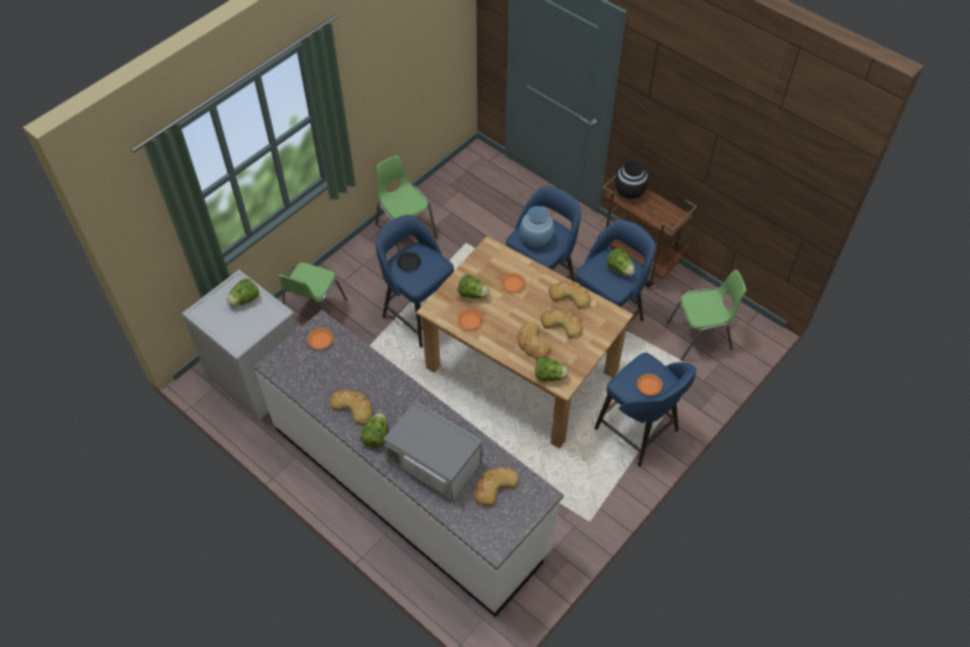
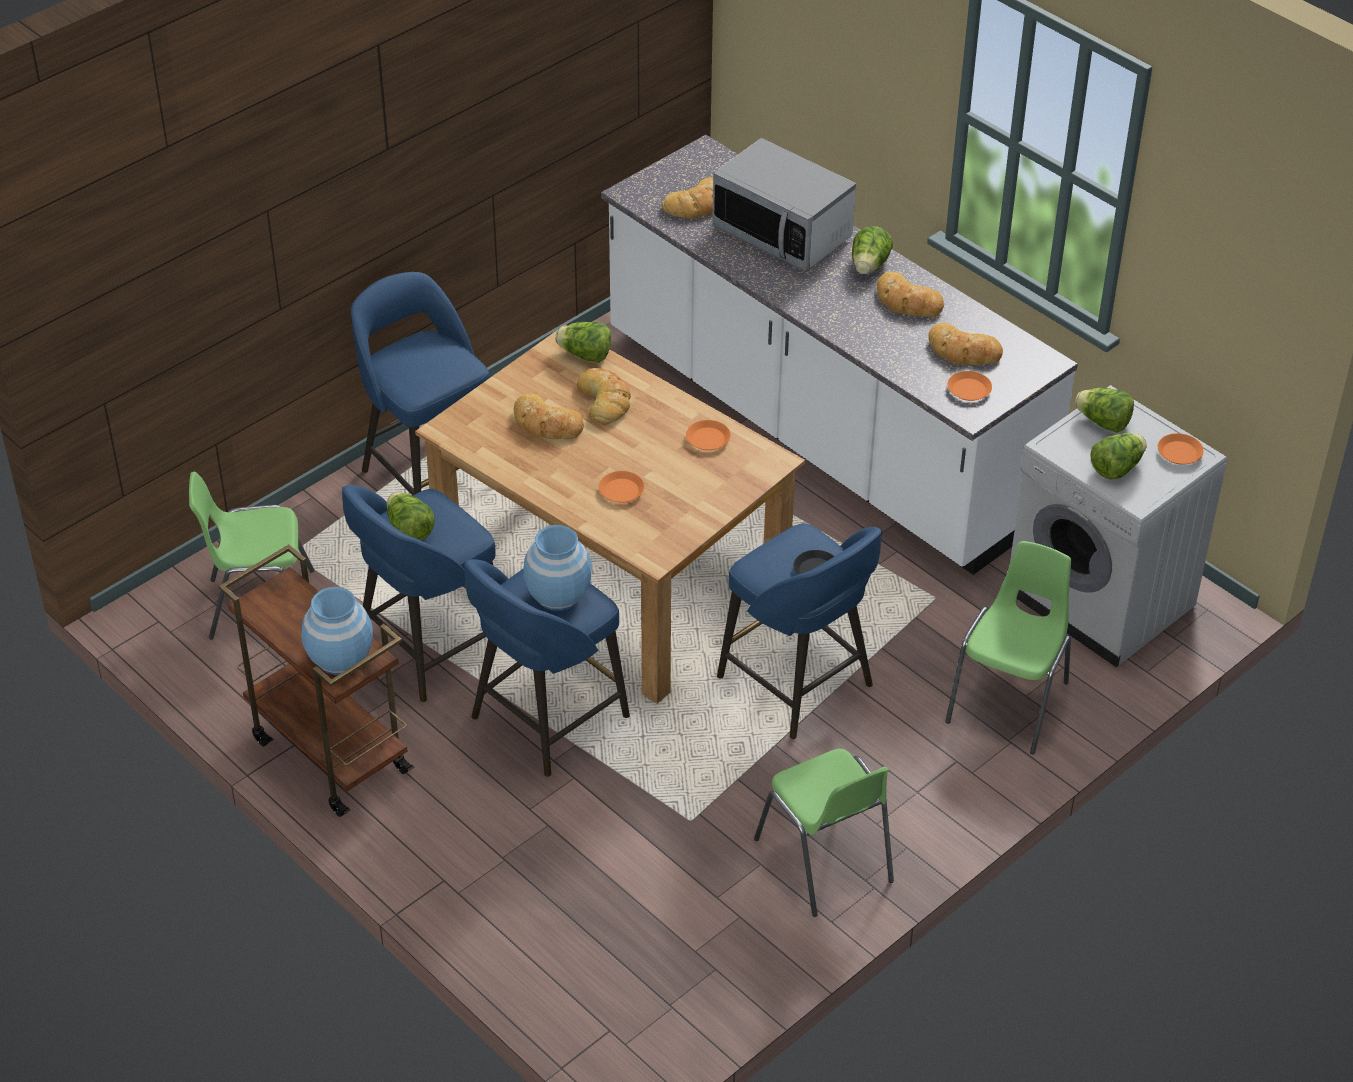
camera: 175 degrees left, 10 degrees down
(473, 294) = (698, 480): lettuce -> lettuce (1103, 423)
(570, 295) = (521, 465): bread -> bread (963, 351)
(629, 193) = (340, 658): black vase -> blue vase
(649, 386) = (422, 357): orange plate -> orange plate (1179, 452)

